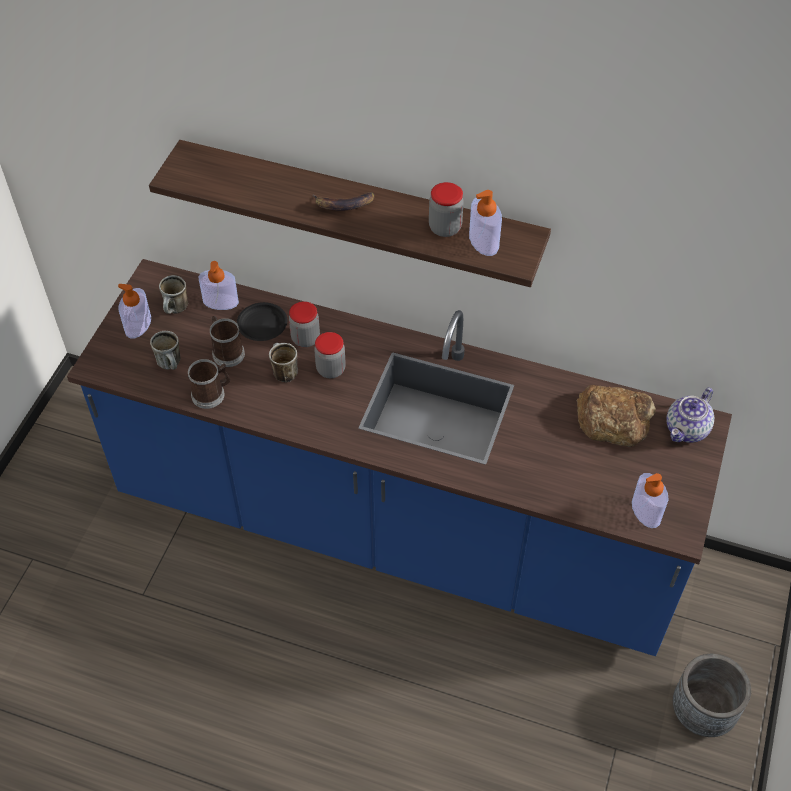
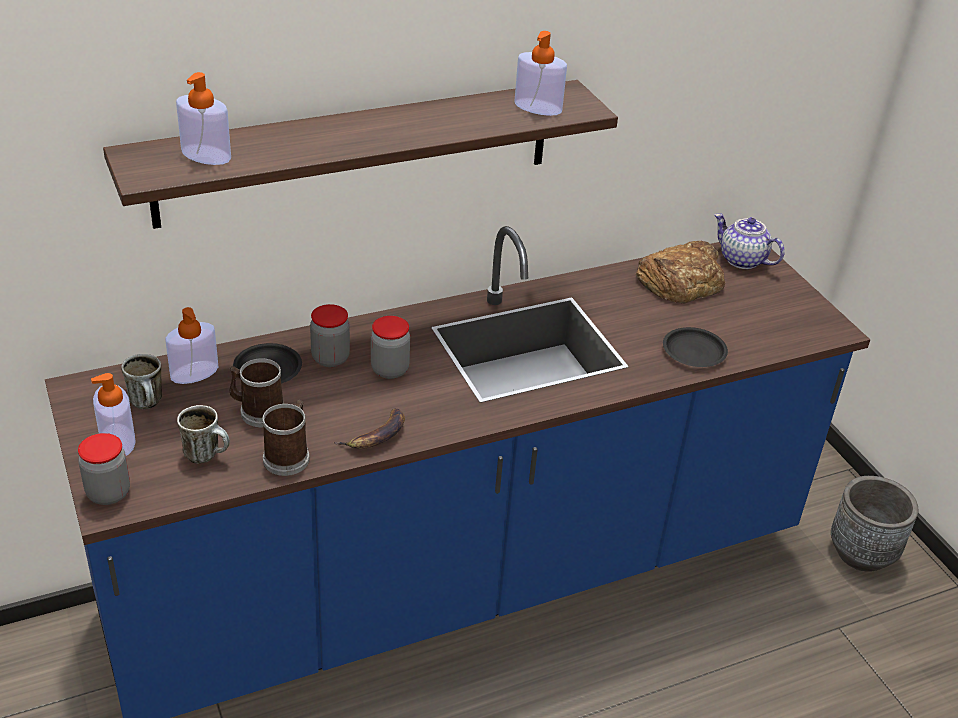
camera: 45 degrees left, 15 degrees down
(282, 372) = (343, 397): mug -> none
(343, 205) = (368, 131): banana -> banana (376, 436)
(445, 228) = (489, 111): jar -> jar (108, 493)
(547, 482) = (693, 351): none -> black plate
(646, 511) = (791, 329): soap dispenser -> soap dispenser (206, 155)
(687, 430) = (741, 260): teapot -> teapot turned 135 degrees clockwise

